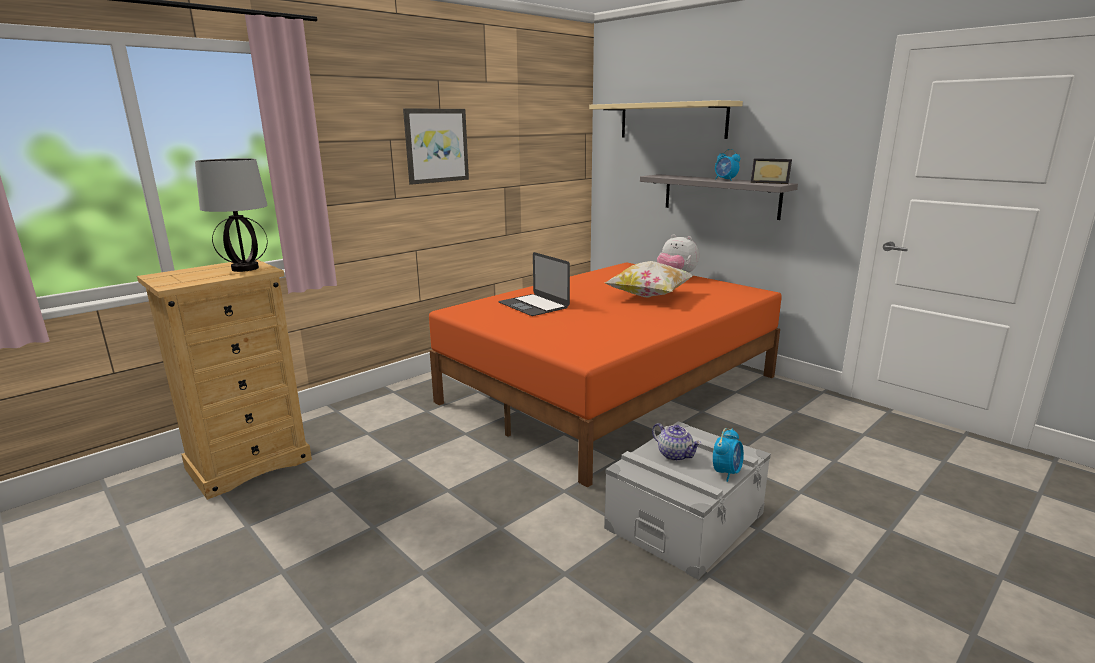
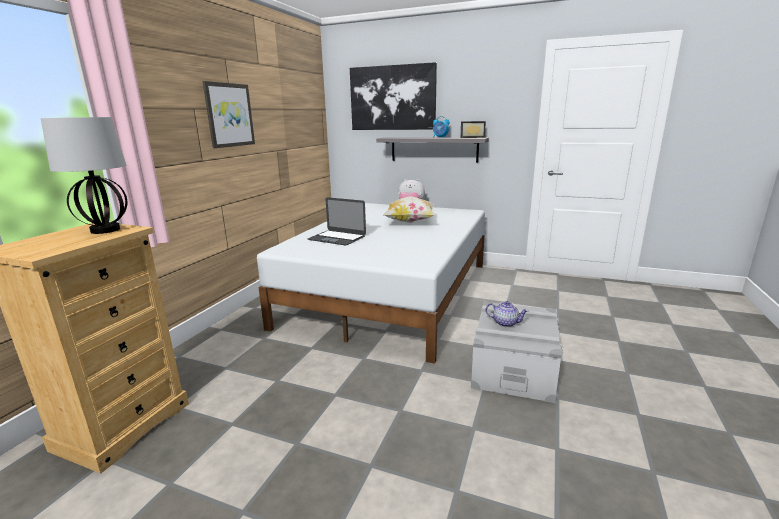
camera: 25 degrees left, 0 degrees up
(611, 389) = (391, 293): orange bed -> white bed
(672, 120) = (392, 98): beige shelf -> picture
(726, 472) = (546, 326): alarm clock -> none

